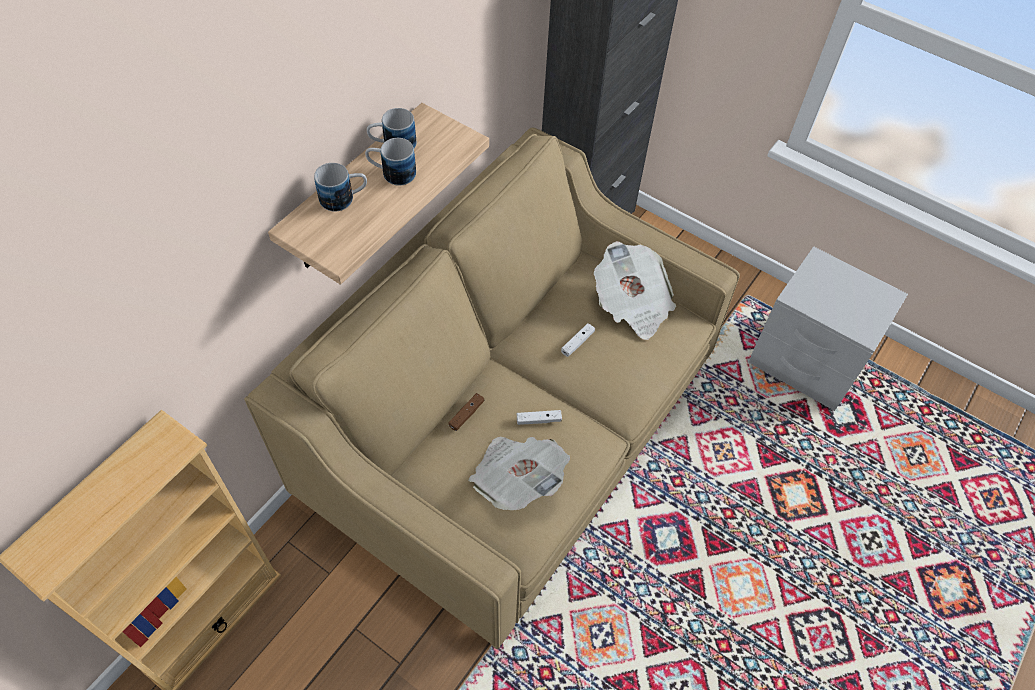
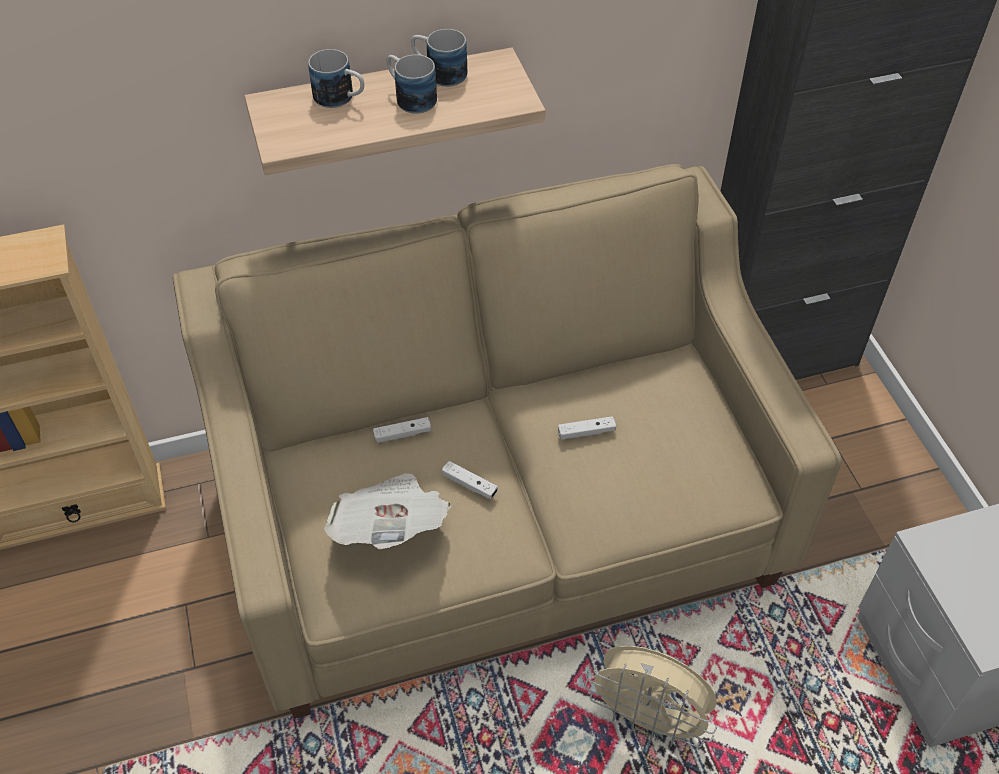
camera: 40 degrees right, 5 degrees down
(466, 414) = (402, 434): brown game controller -> white game controller
(632, 304) = (689, 428): newspaper -> none
(692, 495) = (648, 719): none -> beige fan

